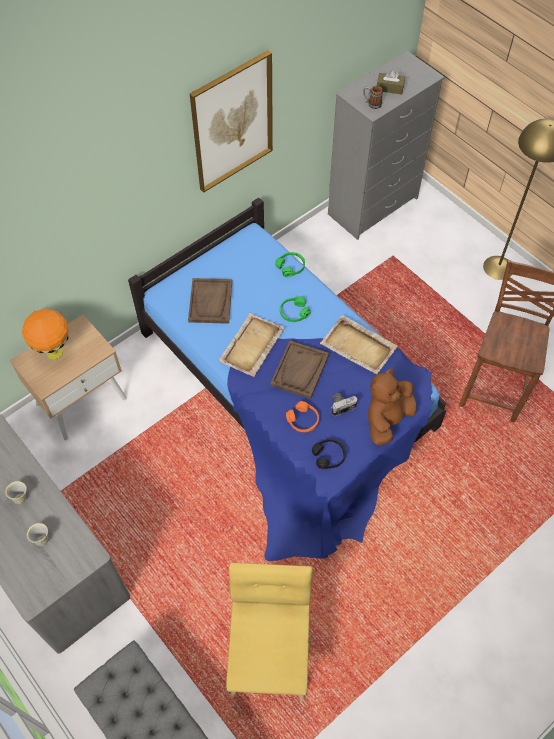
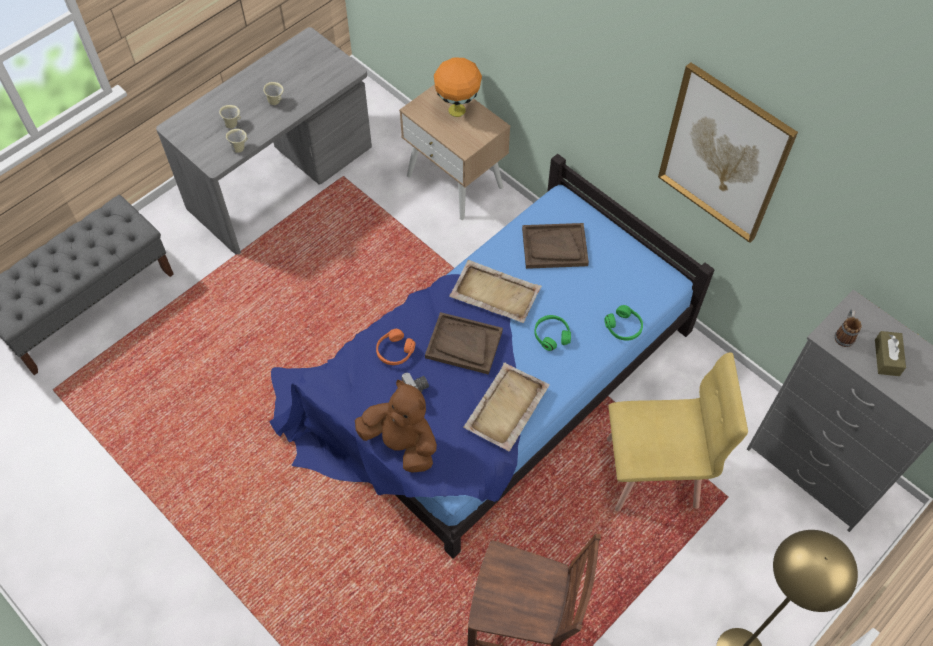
camera: 85 degrees right, 0 degrees up
(76, 532) = (239, 148): none -> beige mug
(270, 658) = (168, 382): yellow chair -> yellow chair (653, 473)
(329, 456) = (348, 380): black headphones -> none

